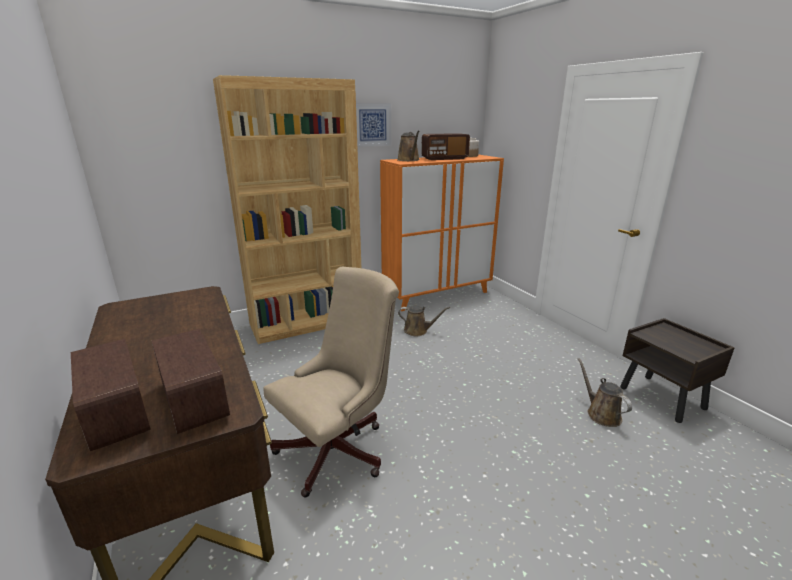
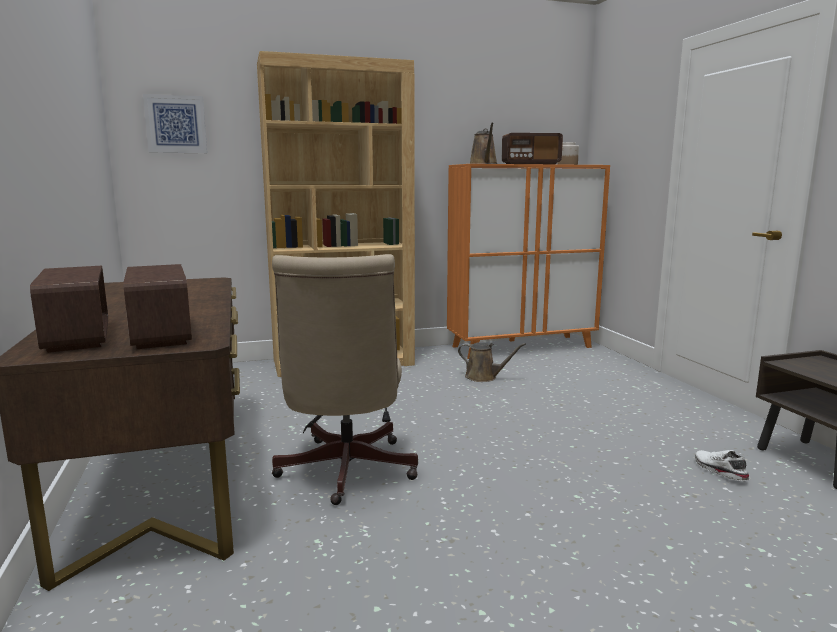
camera: 10 degrees right, 10 degrees down
(339, 448) = (344, 473): beige office chair -> beige office chair turned 120 degrees clockwise
(371, 124) = (439, 123): picture -> picture (176, 124)
(601, 414) = (719, 471): brown watering can -> white shoe

